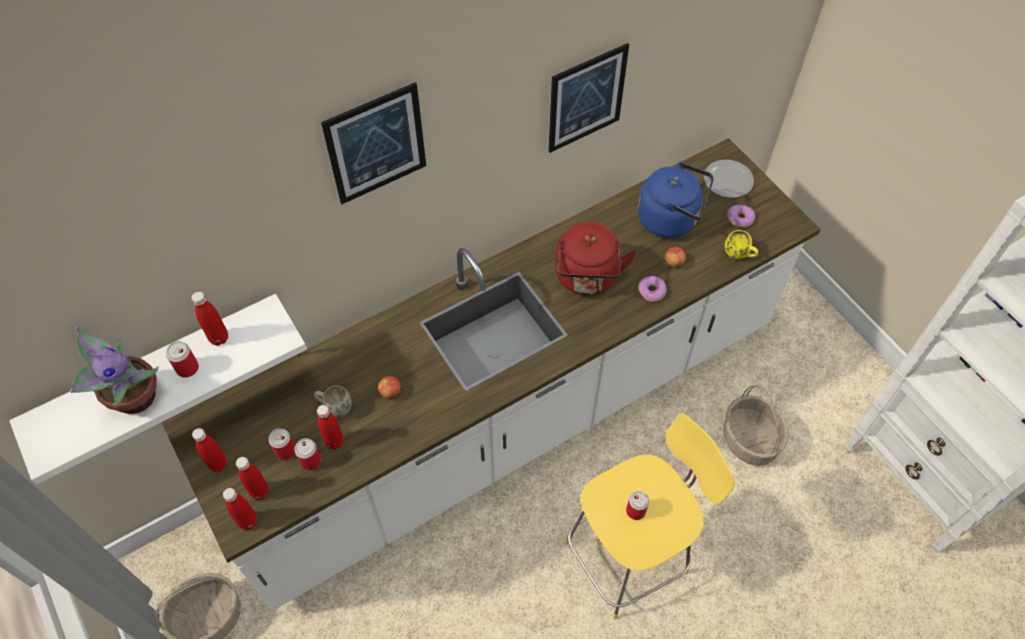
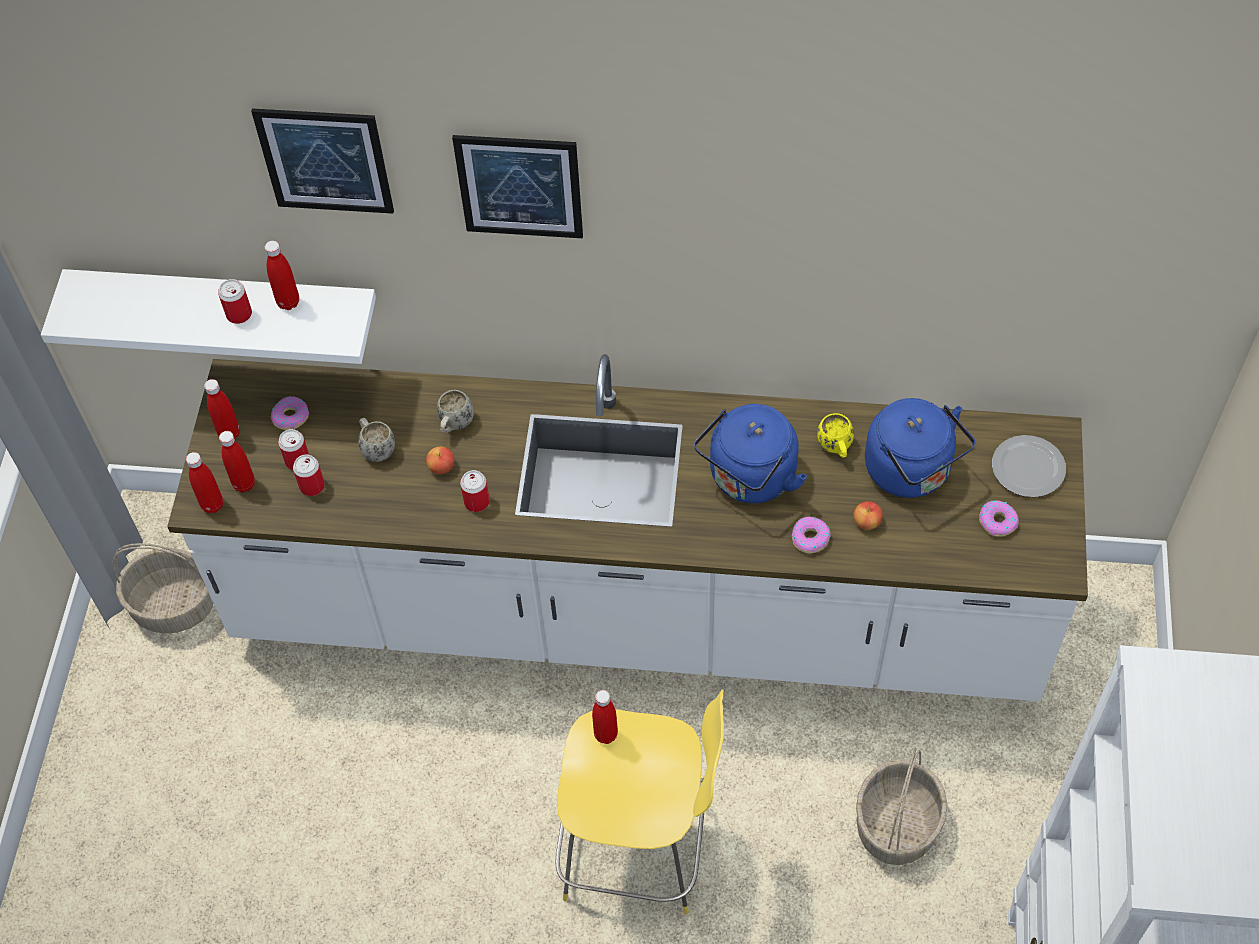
camera: 40 degrees right, 0 degrees up
(132, 397) = (173, 312): potted plant -> none
(254, 425) = (290, 416): none -> donut
(334, 442) = (348, 482): red bottle -> red bottle (606, 734)
(375, 359) = (455, 425): none -> white mug
(586, 98) = (828, 261): picture -> picture (325, 161)
(587, 279) = (749, 479): red kettle -> blue kettle
(635, 511) = (622, 773): can -> can (477, 502)
(739, 255) = (953, 562): yellow mug -> yellow mug (836, 448)

